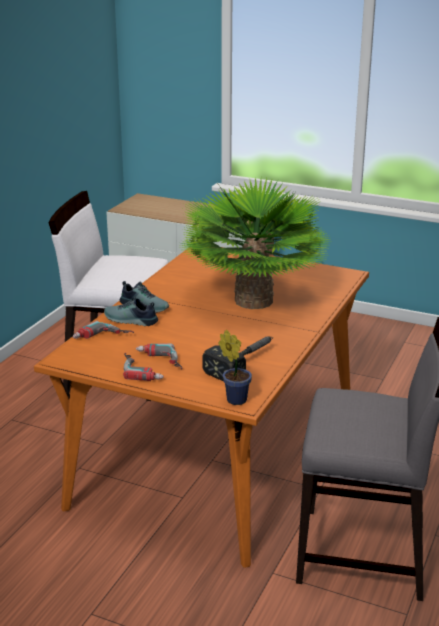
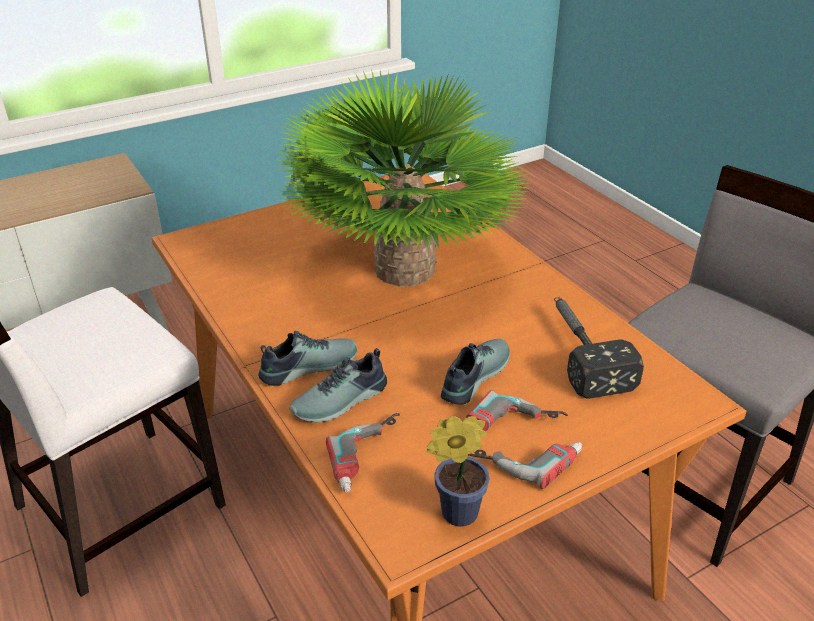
camera: 55 degrees left, 10 degrees up
(186, 342) = (472, 376): none -> shoe
(234, 399) = (682, 404): potted plant -> potted plant (454, 513)

